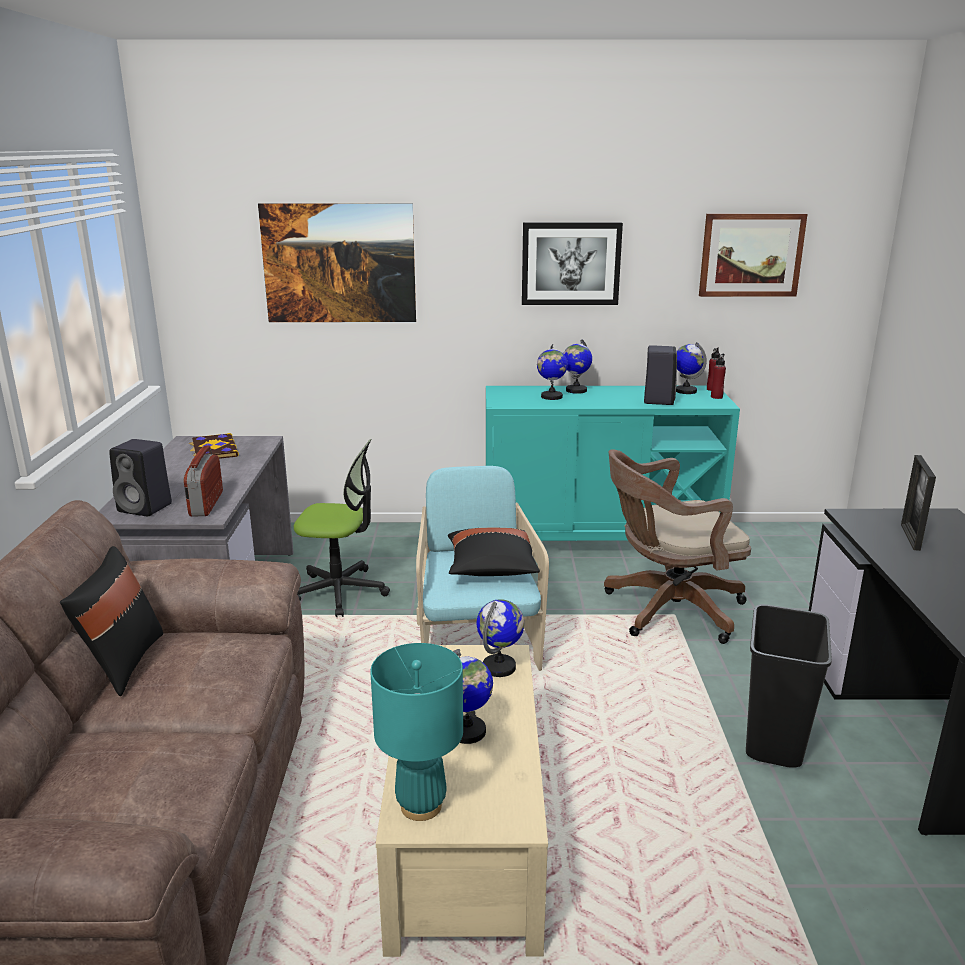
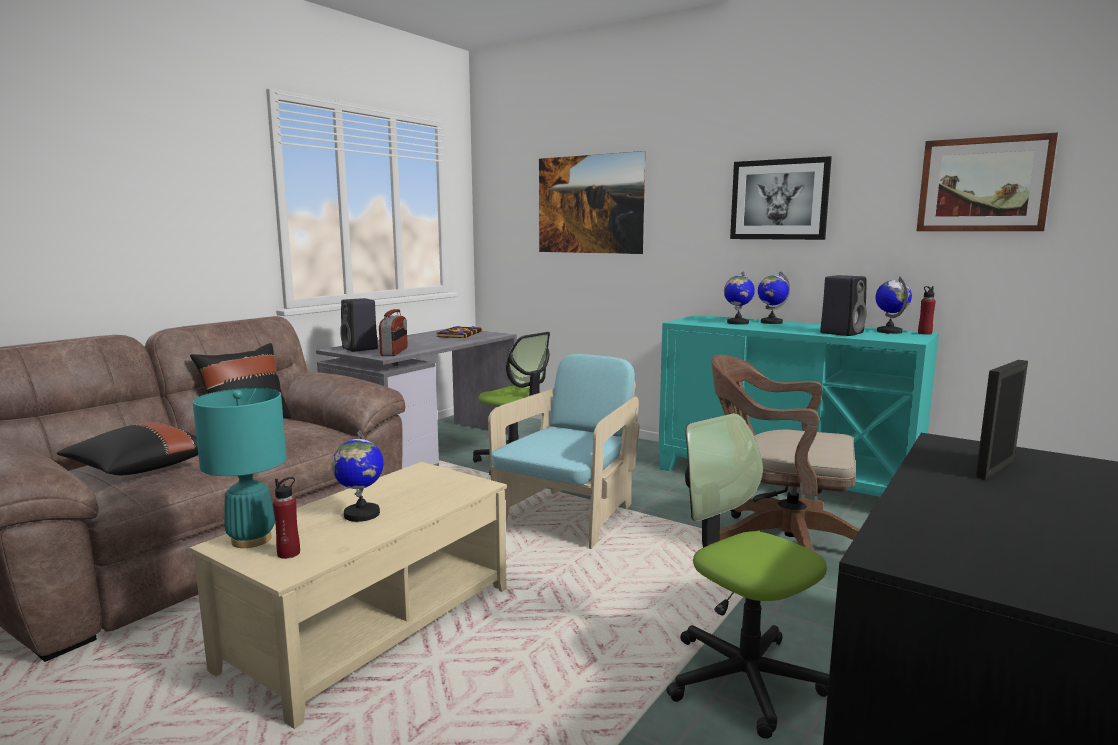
camera: 35 degrees right, 10 degrees down
(205, 504) = (394, 352): radio -> radio turned 150 degrees clockwise
(492, 569) = (575, 442): black pillow -> black pillow (138, 469)
(499, 667) = (458, 489): globe -> none
(716, 397) = (916, 337): red bottle -> red bottle (289, 553)
(772, 741) = (743, 679): black trash can -> office chair

